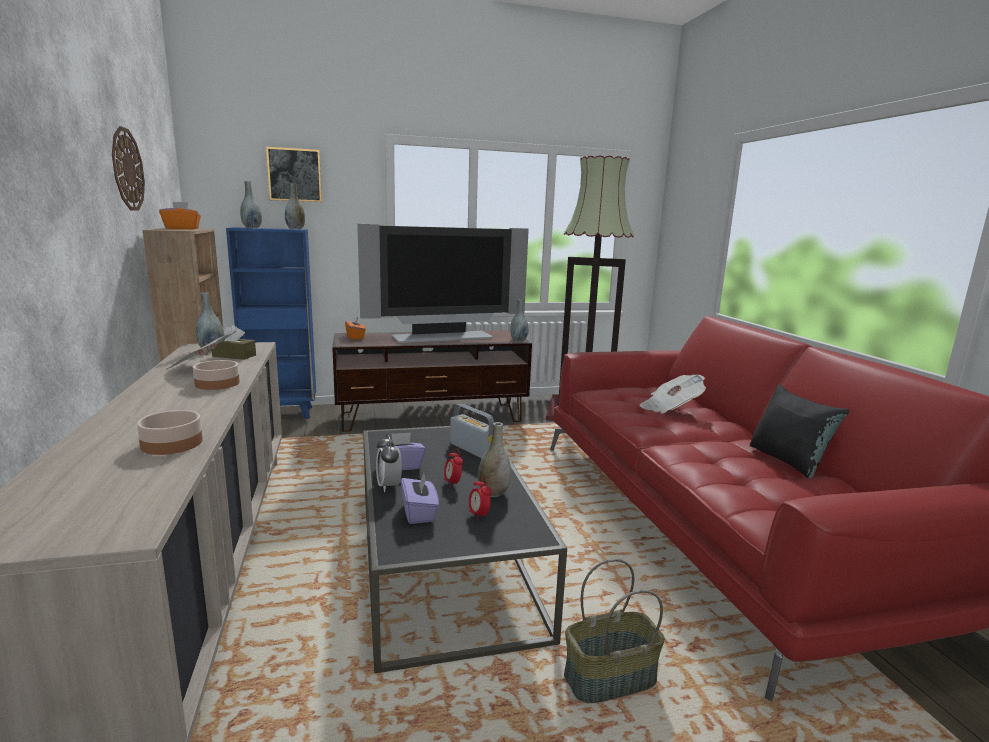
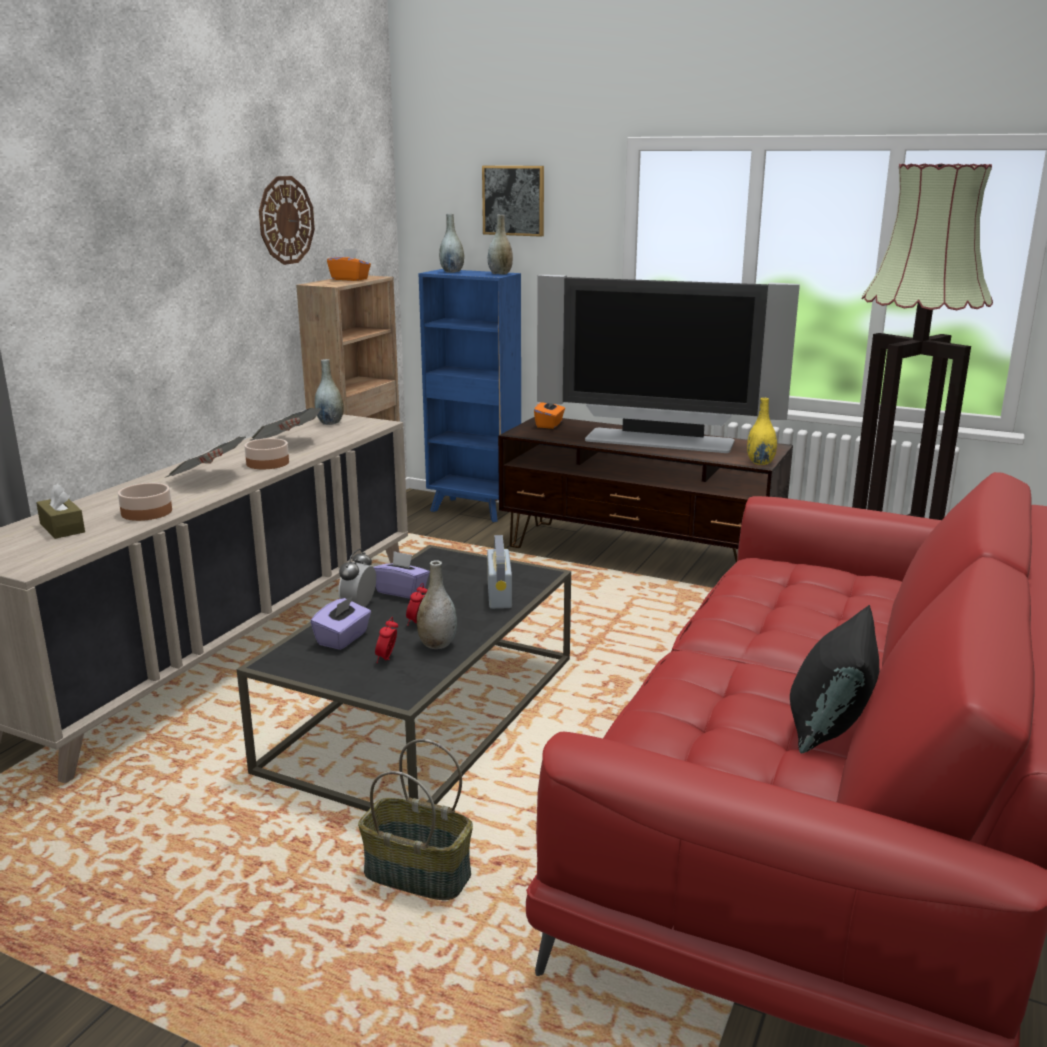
camera: 40 degrees right, 5 degrees up
(234, 356) = (335, 434): brown tissue box -> brown tissue box (62, 528)
(518, 340) = (760, 462): grey vase -> yellow vase
(670, 408) = (817, 612): newspaper -> newspaper (207, 478)

